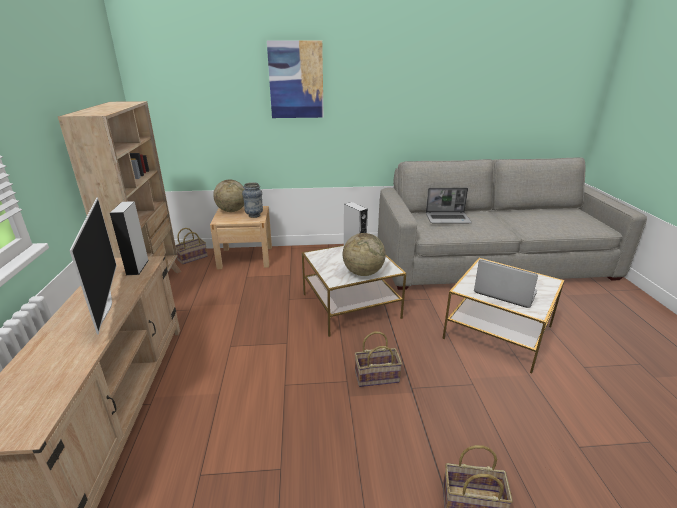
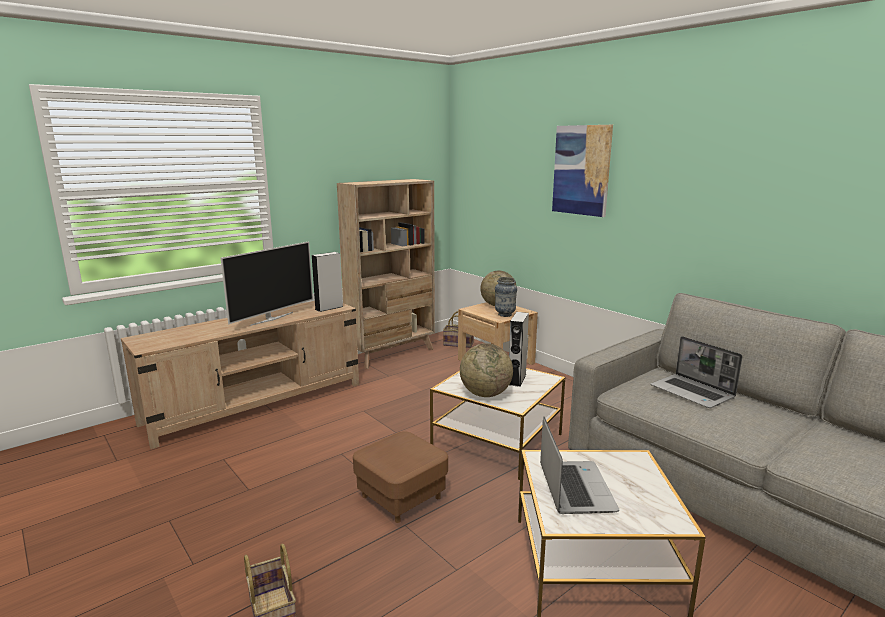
camera: 55 degrees right, 10 degrees down
(377, 376) = (401, 497): basket -> brown ottoman

